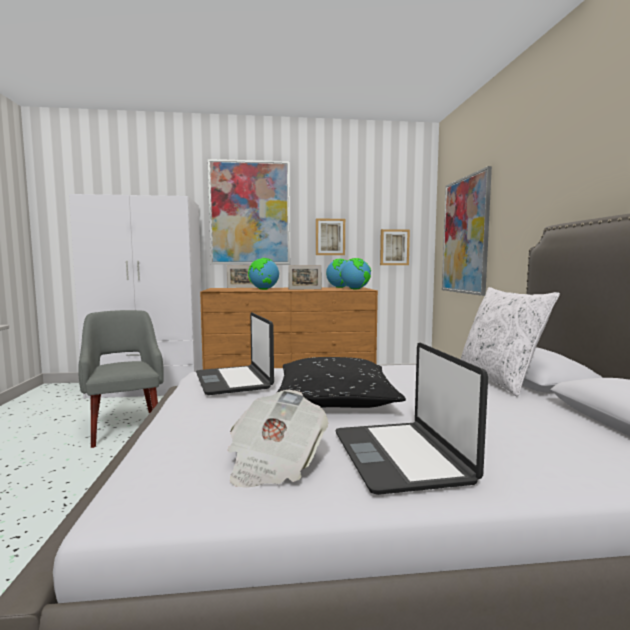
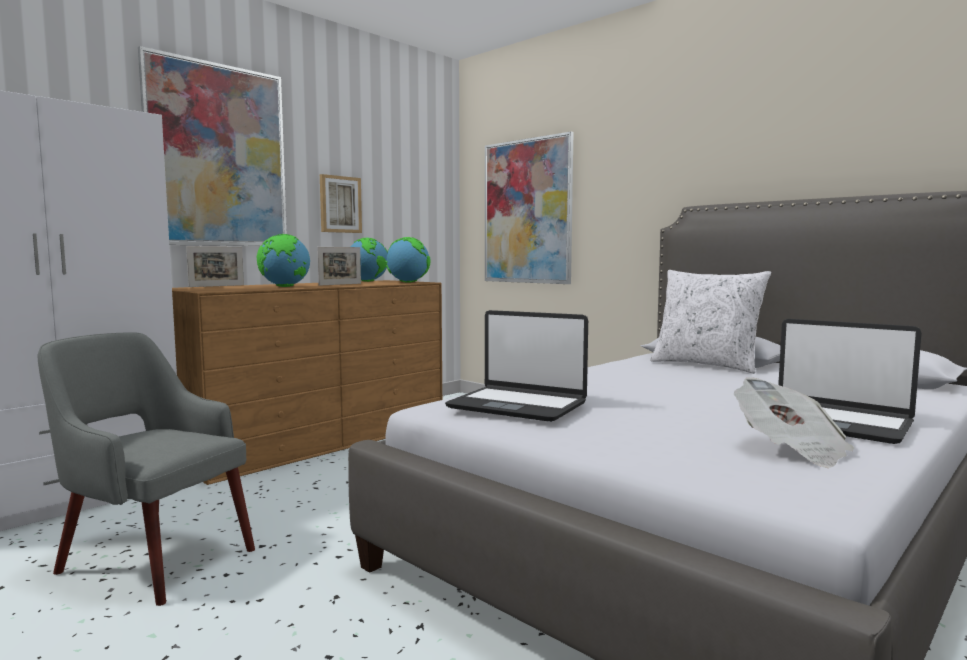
camera: 40 degrees left, 0 degrees up
(335, 398) = (655, 400): black pillow -> none
(394, 247) = (418, 223): picture -> none

